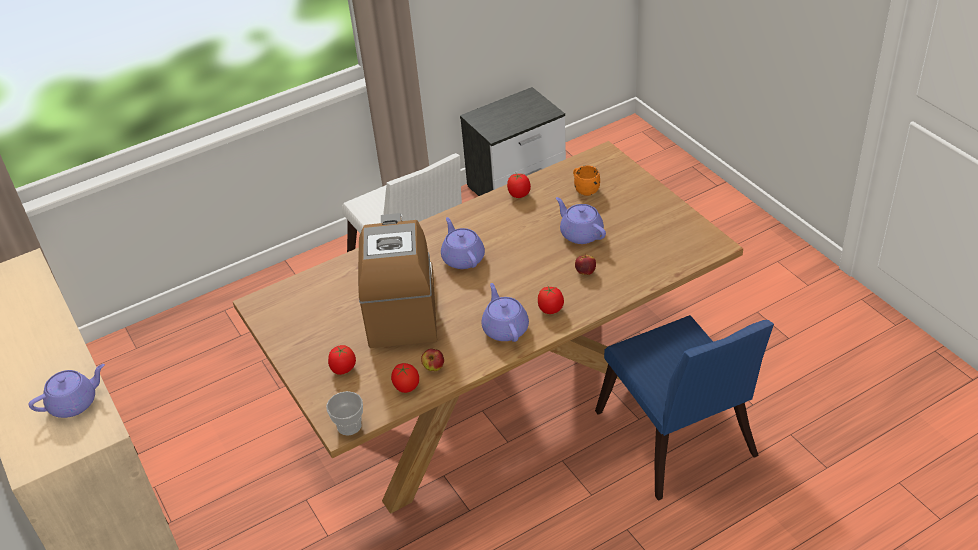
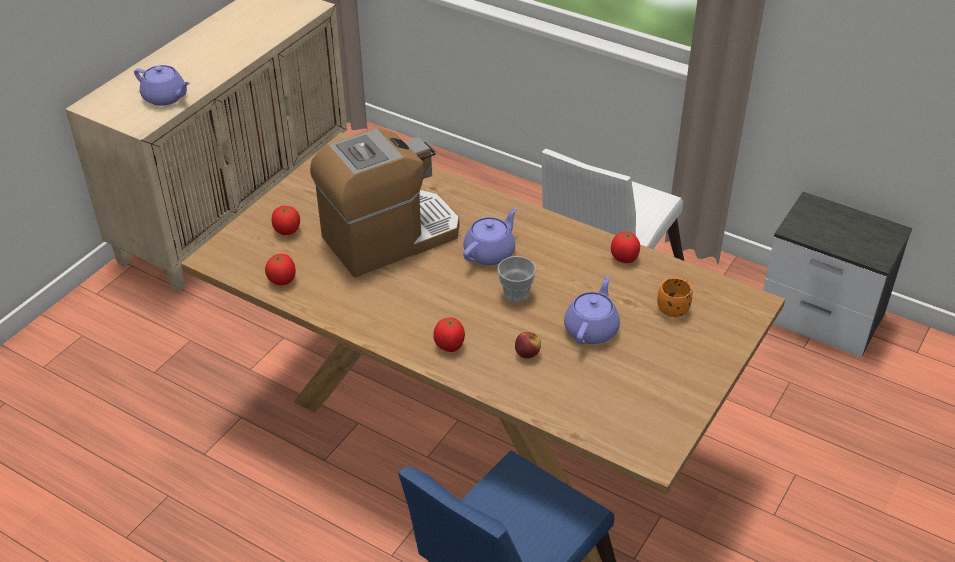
camera: 60 degrees right, 0 degrees up
(349, 426) = (216, 262): cup -> cup (516, 293)
(433, 367) = (317, 289): apple -> none
(505, 328) = (400, 320): purple teapot -> none

